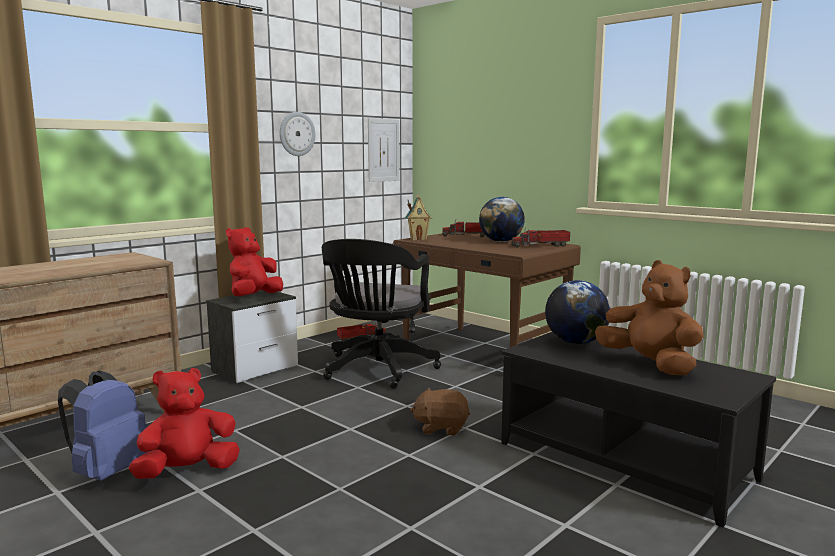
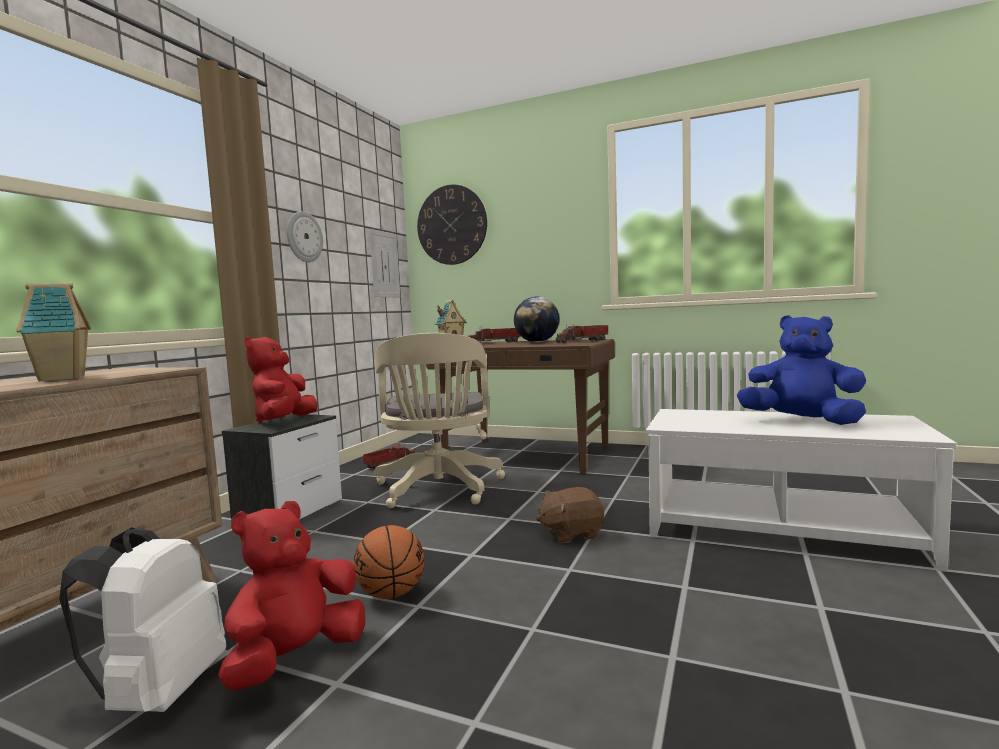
camera: 20 degrees left, 5 degrees down
(83, 266) = (63, 378): none -> toy house
(108, 472) = (158, 693): blue backpack -> white backpack
(272, 445) = (391, 594): none -> basketball
(377, 370) = (439, 490): black office chair -> beige office chair
(450, 112) = (452, 225): none -> wall clock
(575, 342) = (699, 415): globe -> none
(625, 460) = (779, 528): black coffee table -> white coffee table
(650, 365) = (801, 421): brown plush toy -> blue plush toy

